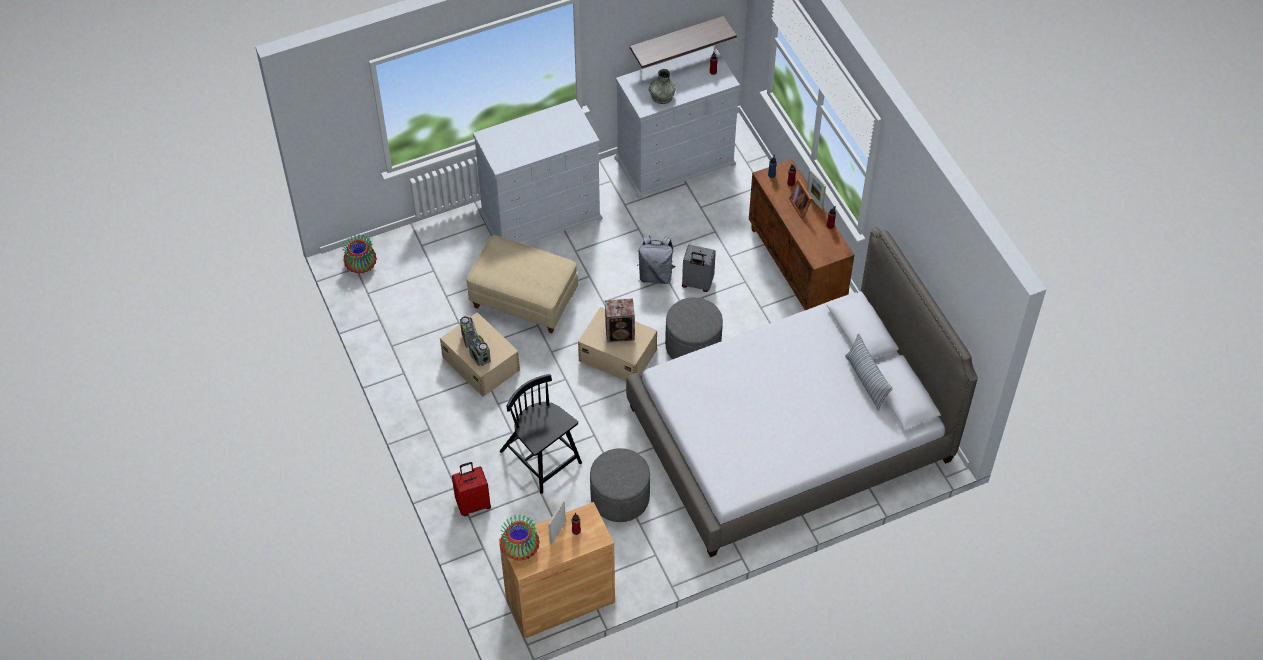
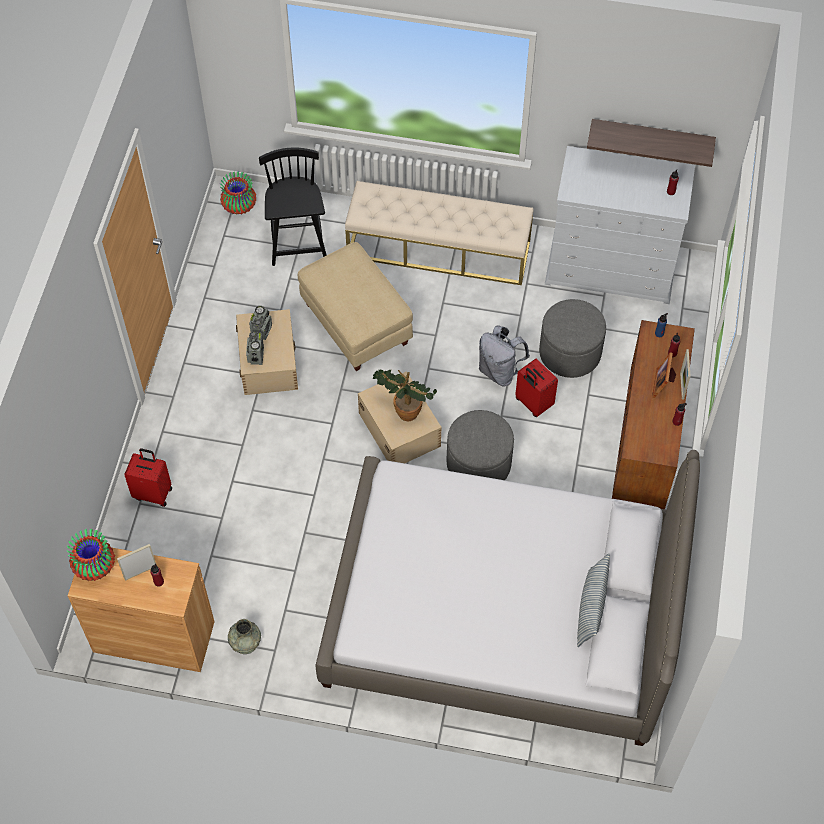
camera: 35 degrees right, 5 degrees up
(541, 215) = (439, 249): white dresser -> beige bench
(541, 458) = (248, 487): black chair -> black chair (297, 237)
(620, 497) = (288, 572): grey ottoman -> grey ottoman (570, 352)
(621, 333) = (404, 409): speaker -> potted plant
(661, 96) = (597, 189): grey vase -> grey vase (245, 641)
(697, 284) = (533, 403): grey suitcase -> red suitcase

